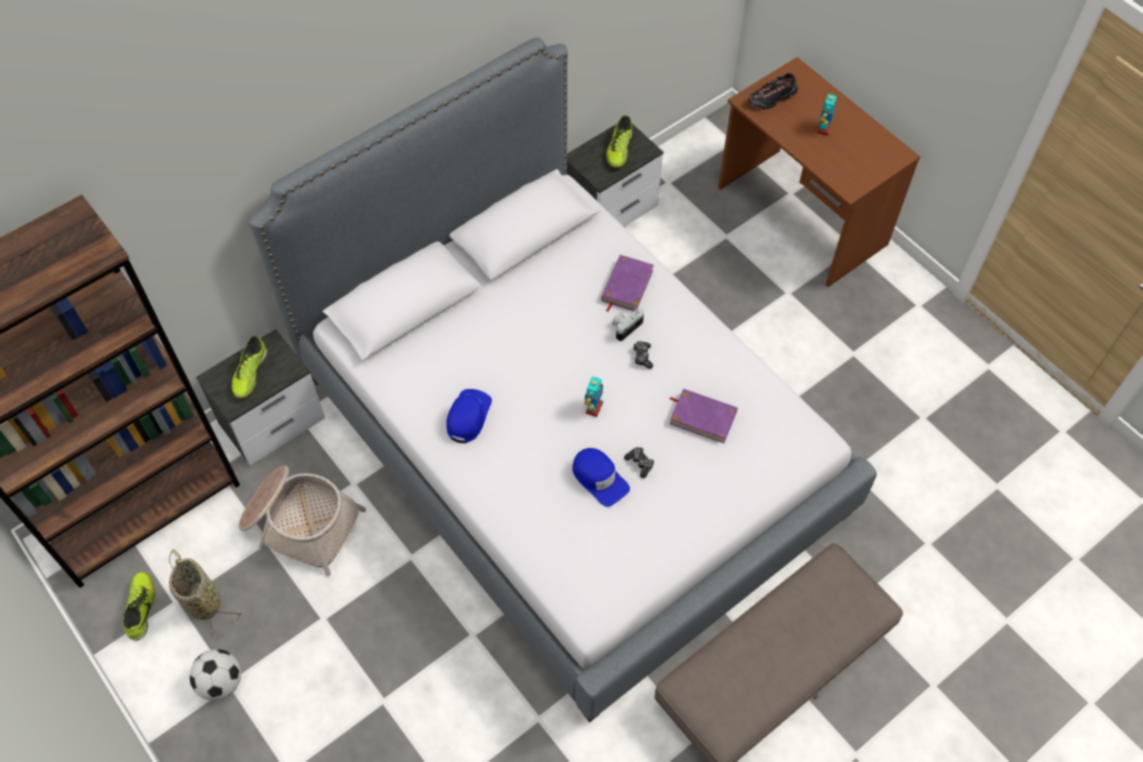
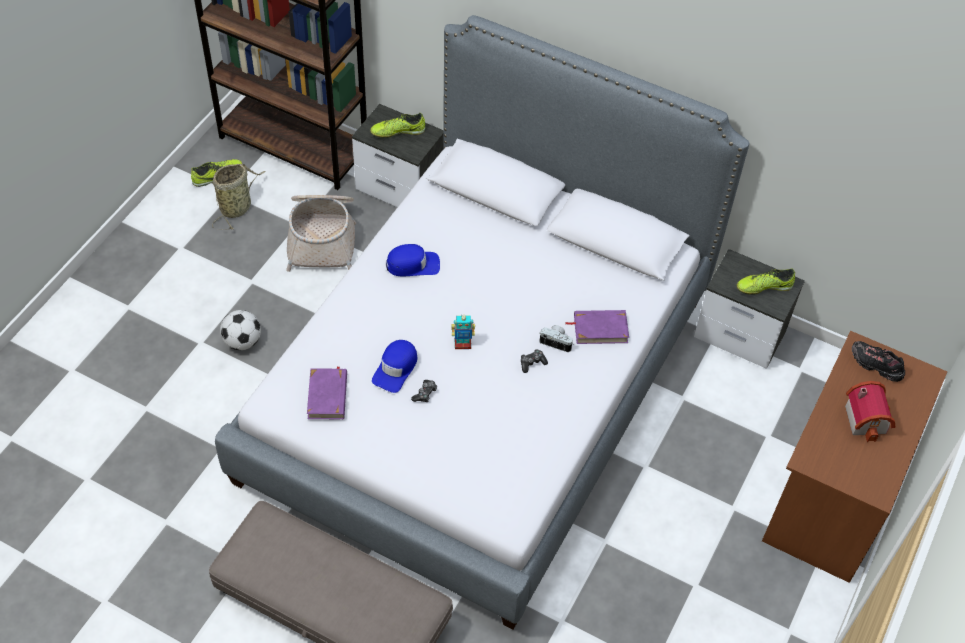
camera: 65 degrees right, 5 degrees down
(221, 682) = (179, 242): football -> football (242, 341)
(703, 417) = (493, 426): purple book -> purple book (328, 396)
(824, 128) = (868, 419): toy robot -> toy house

